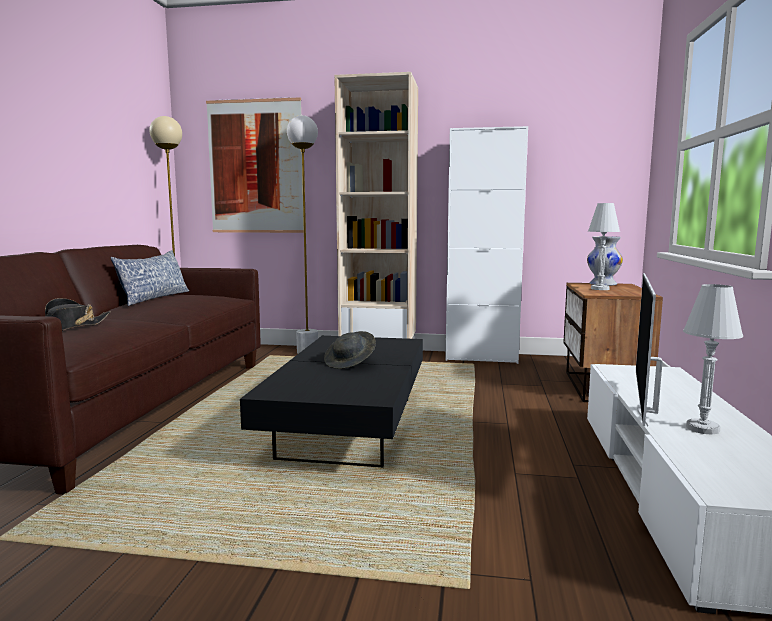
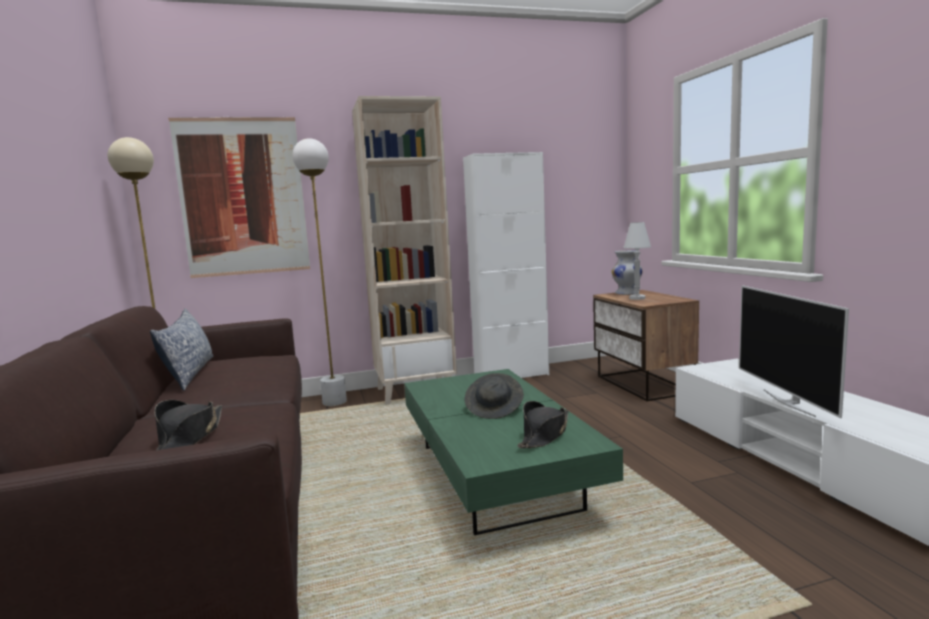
camera: 25 degrees left, 0 degrees up
(349, 426) = (494, 476): black coffee table -> green coffee table
(351, 386) = (544, 435): none -> black hat
(702, 428) = (846, 409): white table lamp -> none

